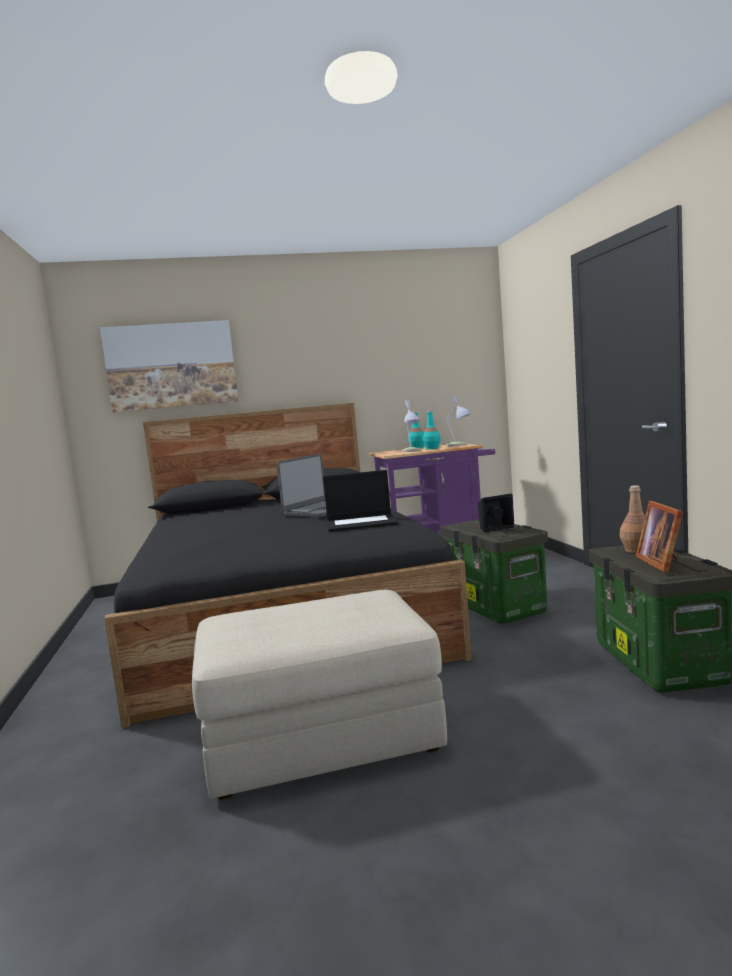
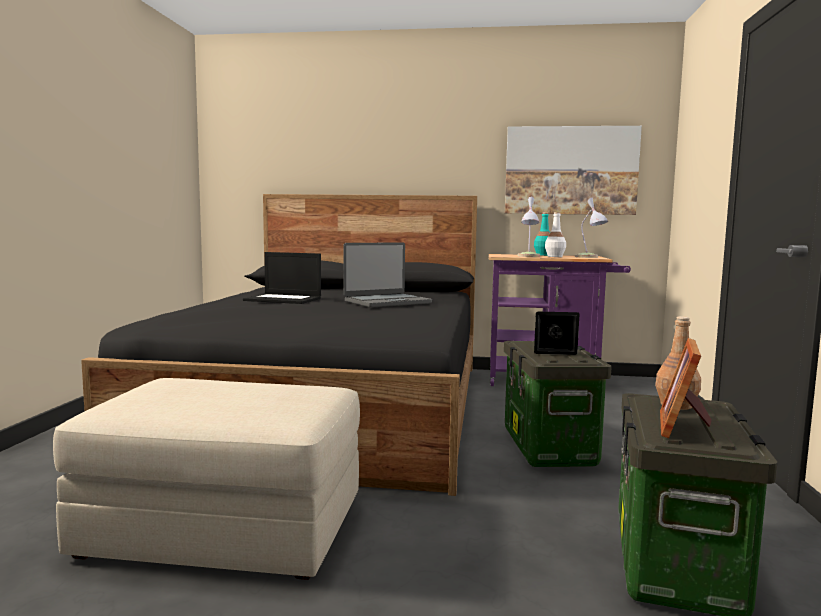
camera: 20 degrees right, 0 degrees up
(171, 366) = (297, 141): picture -> picture (570, 171)
(362, 523) = (393, 318): laptop -> laptop (284, 299)
(432, 448) = (555, 256): turquoise bottle -> white bottle

